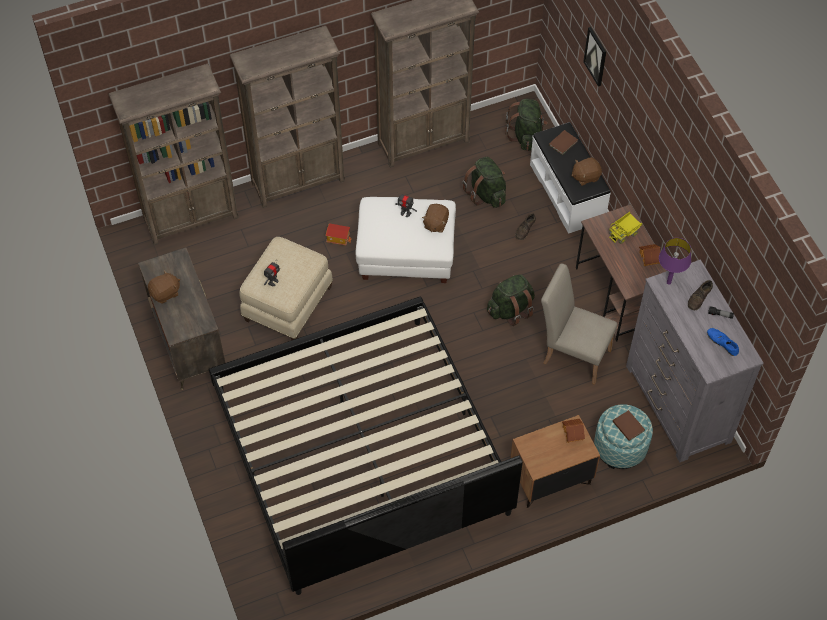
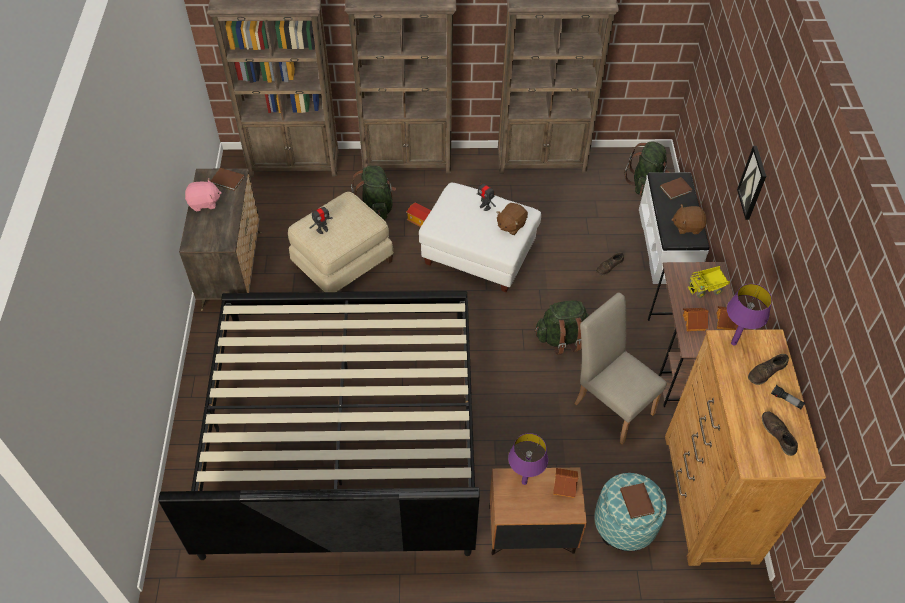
camera: 20 degrees right, 5 degrees down
(165, 293) = (204, 203): brown plush toy -> pink plush toy
(174, 265) = (228, 180): none -> brown book
(486, 194) = (583, 223): green backpack -> green backpack (376, 207)
(541, 441) = (524, 482): none -> purple table lamp
(596, 56) = (732, 87): picture -> picture (753, 183)
(624, 266) = (694, 322): none -> toy house
(677, 404) = (709, 498): grey dresser -> brown dresser
(722, 343) = (778, 435): blue shoe -> brown shoe

